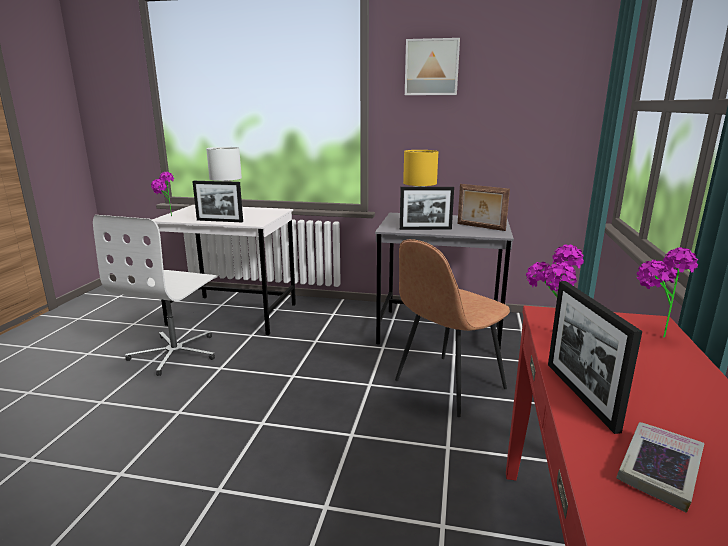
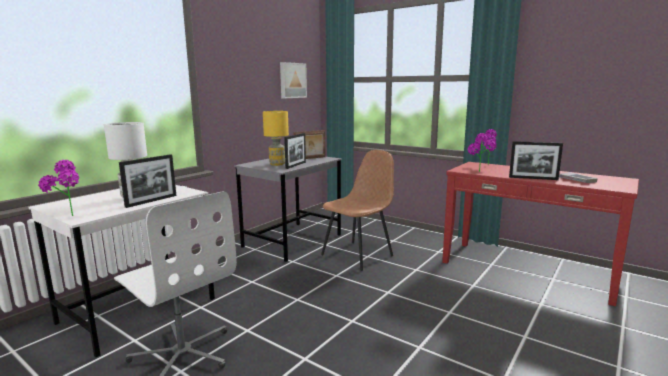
camera: 65 degrees left, 5 degrees down
(431, 67) = (236, 51): picture -> picture (292, 80)
(447, 385) = (358, 255): brown chair -> brown chair turned 120 degrees counterclockwise

